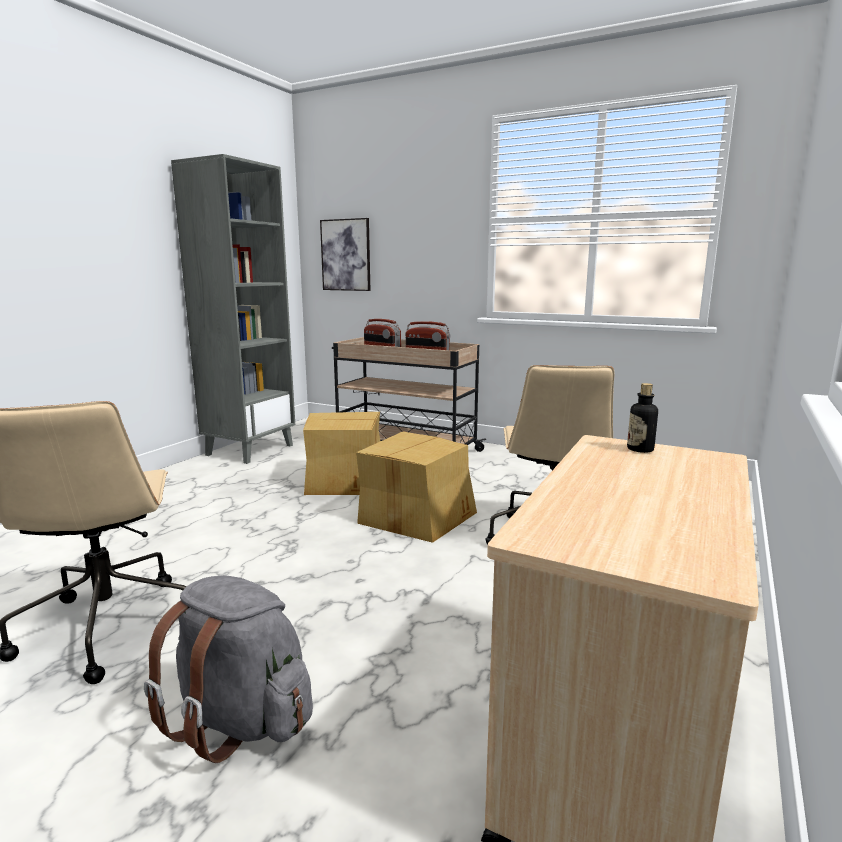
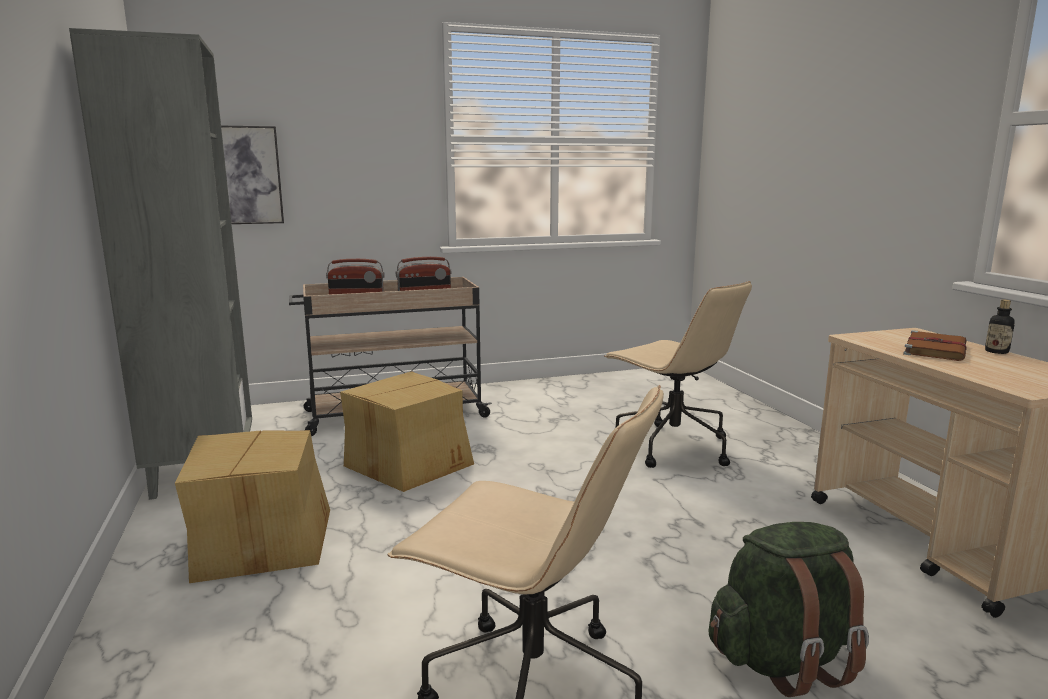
camera: 45 degrees left, 0 degrees up
(240, 719) = (783, 660): grey backpack -> green backpack
(416, 516) = (549, 468): cardboard box -> cardboard box (261, 541)
(640, 449) = (880, 336): bottle -> bottle (996, 351)
(643, 475) = (935, 349): none -> brown book

